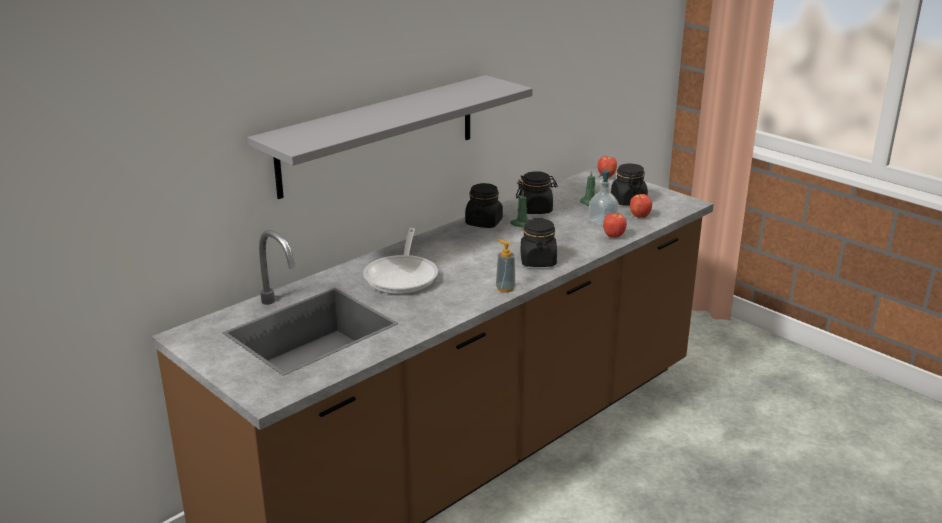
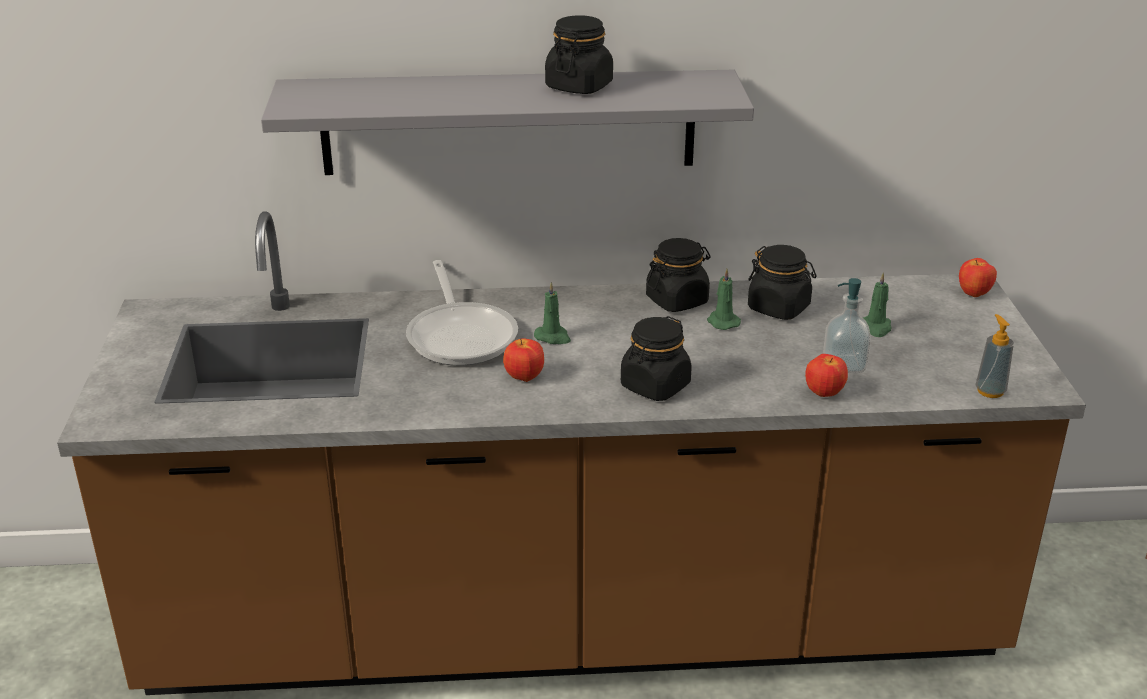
camera: 40 degrees right, 5 degrees up
(403, 276) = (461, 335): frying pan -> frying pan turned 60 degrees counterclockwise
(452, 259) = (553, 337): none -> green candle
(505, 288) = (549, 406): soap dispenser -> soap dispenser (990, 391)
(628, 201) = (942, 346): black jar -> black jar (579, 86)
(640, 217) = (918, 378): apple -> apple (524, 378)

